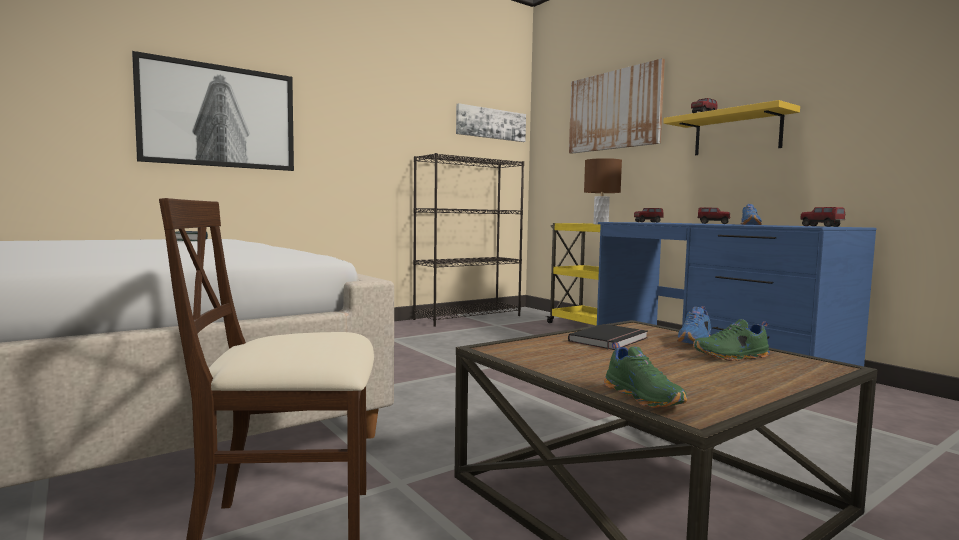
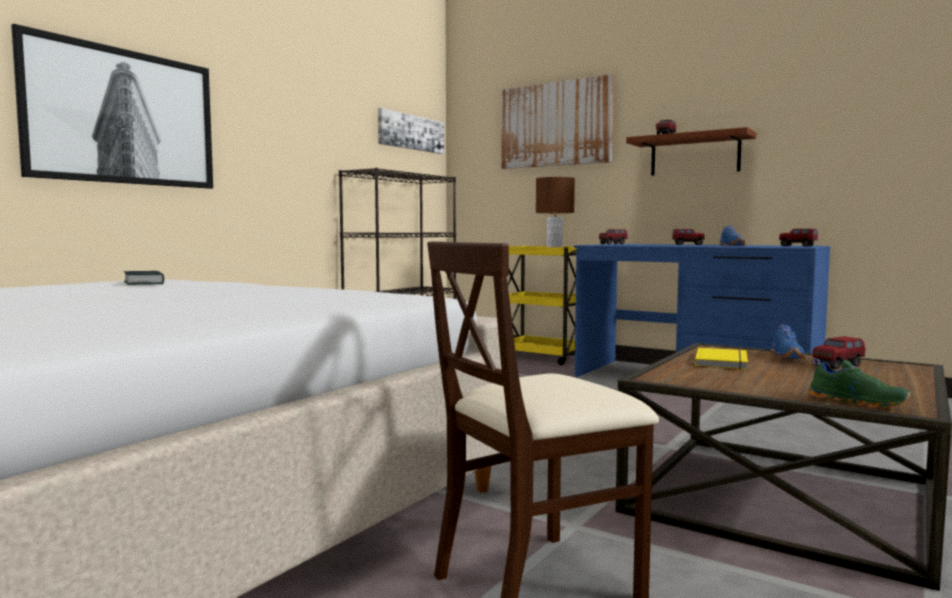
camera: 20 degrees left, 0 degrees up
(611, 340) = (723, 361): black book -> yellow book
(732, 357) = (838, 366): green shoe -> toy truck
(737, 133) = (694, 155): yellow shelf -> brown shelf

